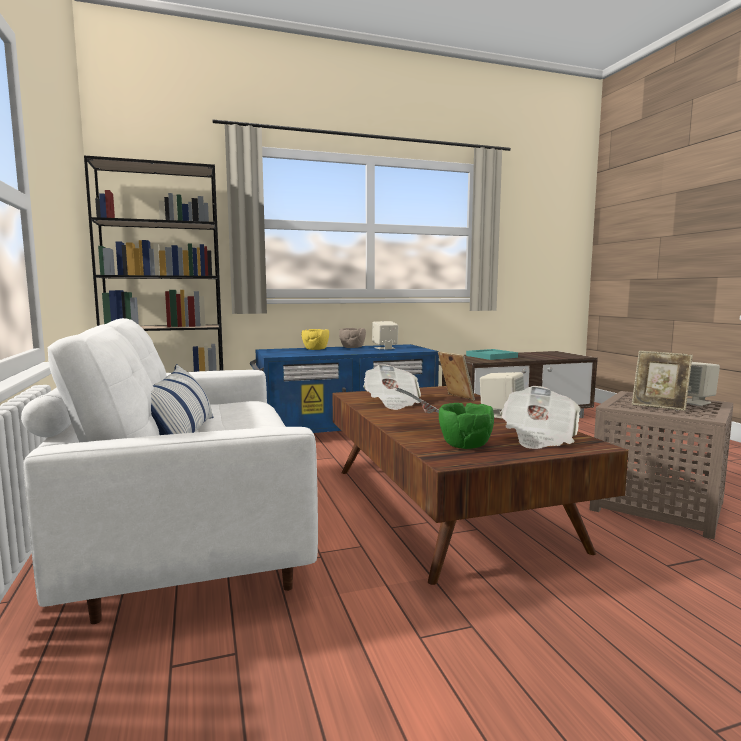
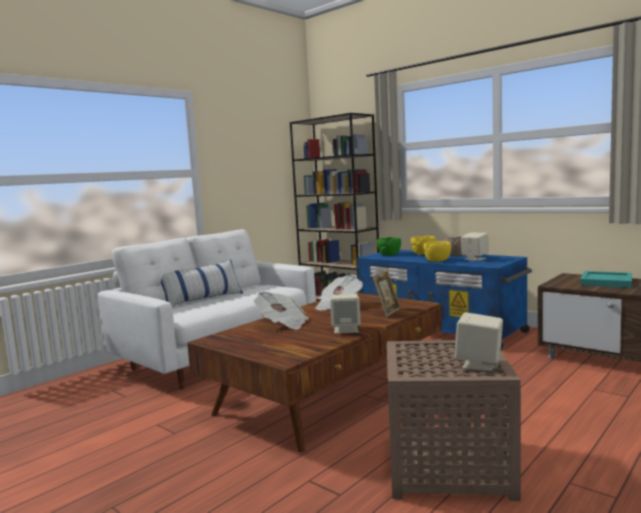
camera: 60 degrees right, 0 degrees up
(364, 352) = (437, 261): none -> yellow bowl
(464, 444) = (247, 336): green bowl -> green bowl (389, 254)
(538, 438) = (286, 347): newspaper -> none
(659, 406) = (429, 356): picture frame -> none

